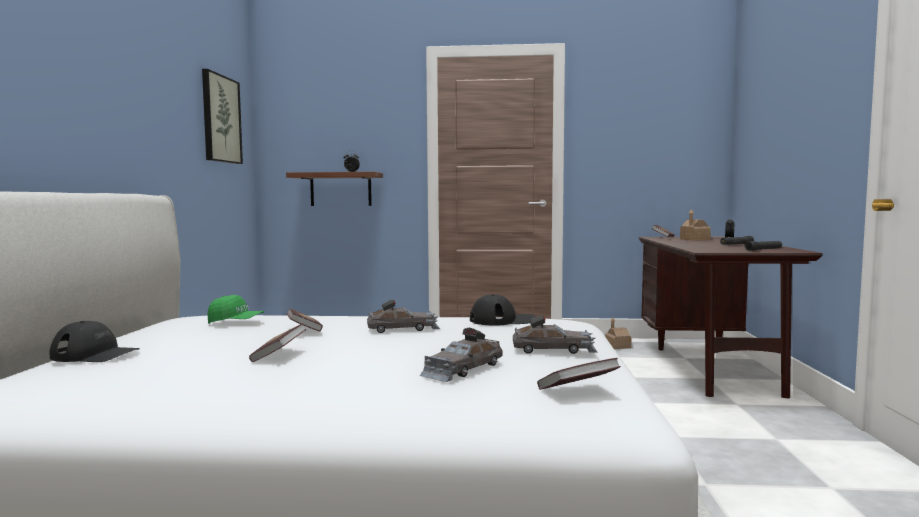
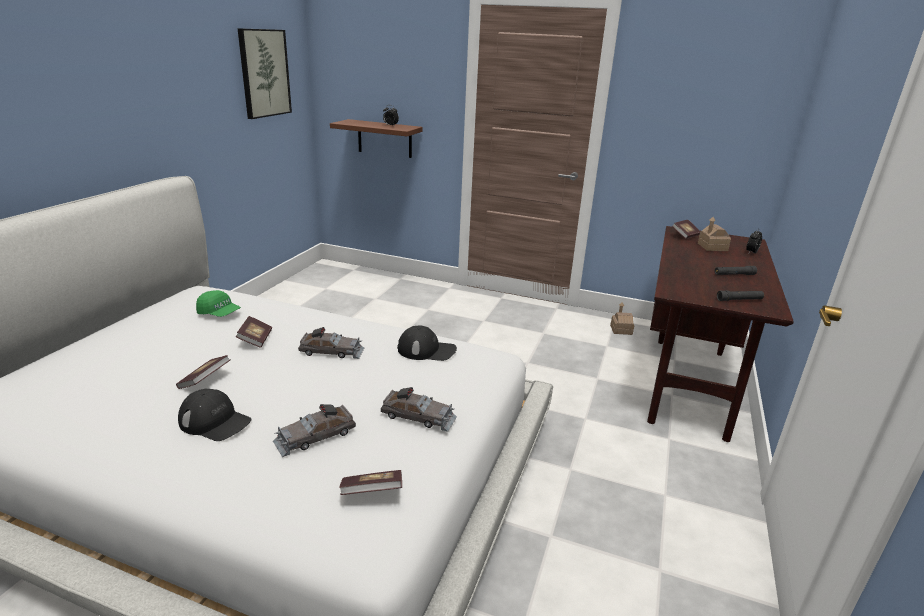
camera: 15 degrees right, 20 degrees up
(95, 355) = (90, 351): black cap -> black cap (215, 421)

